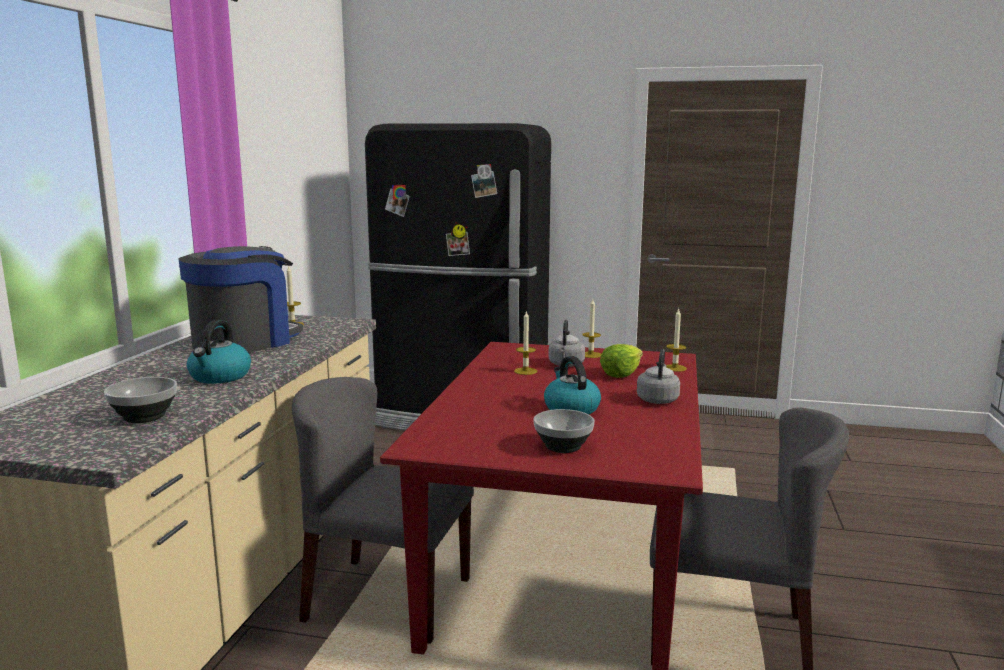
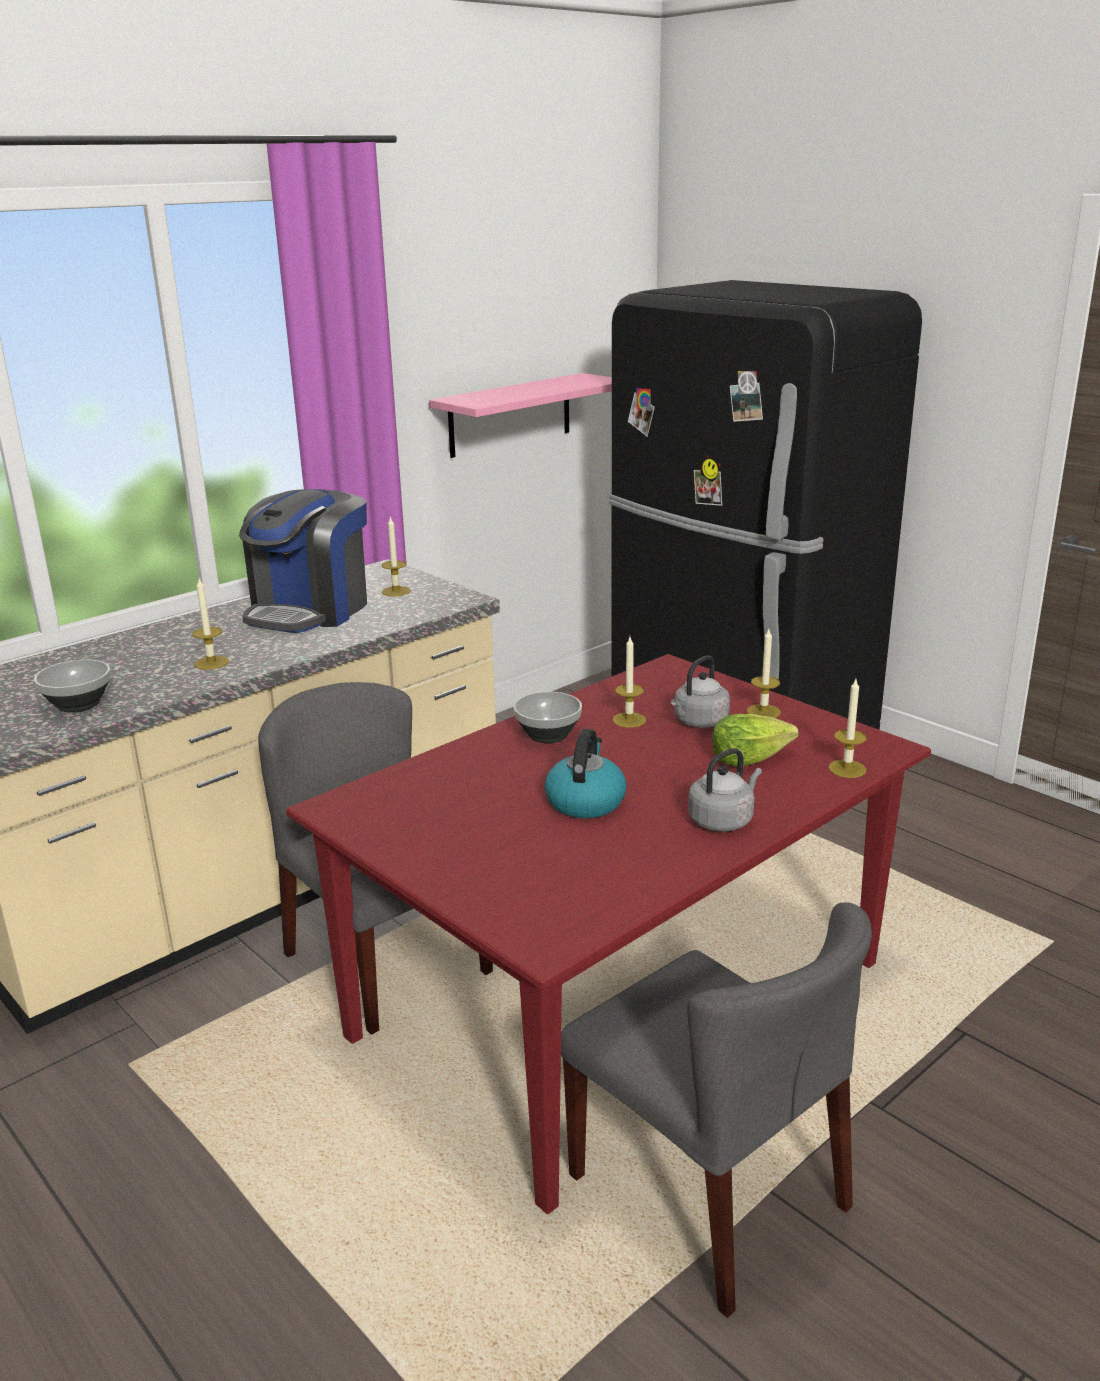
camera: 35 degrees right, 10 degrees up
(220, 377) = (211, 663): kettle -> candle
(244, 342) = (310, 611): coffee machine -> coffee machine turned 135 degrees clockwise
(289, 213) = (510, 415): none -> pink shelf
(562, 447) = (480, 859): bowl -> bowl (547, 735)

